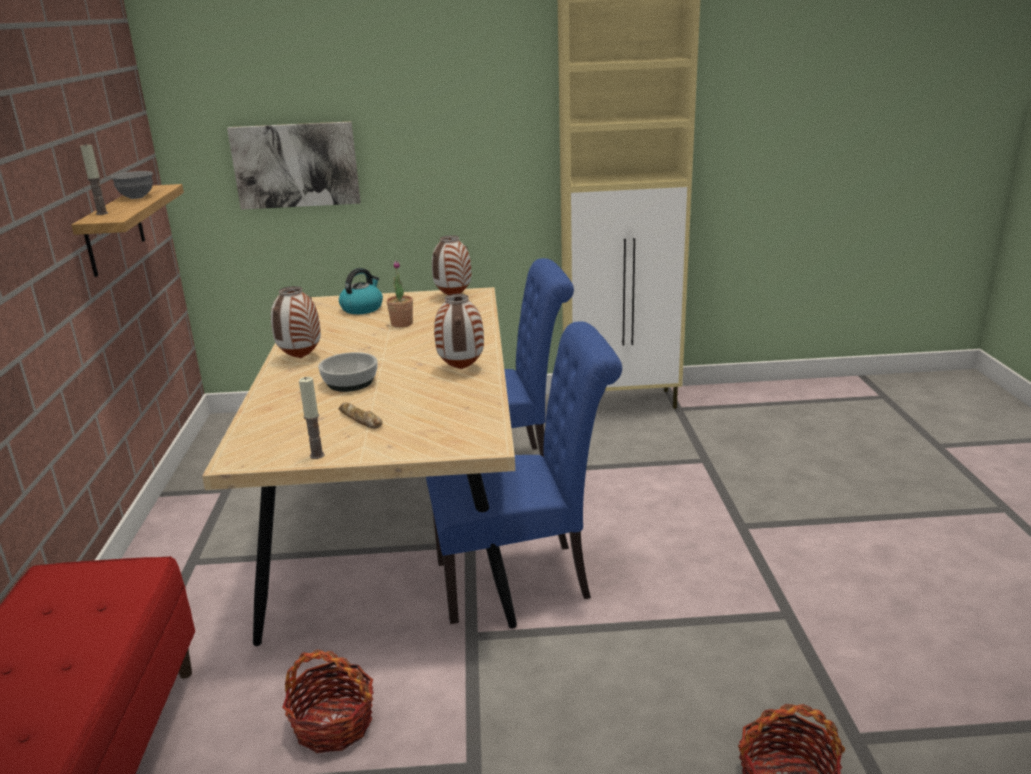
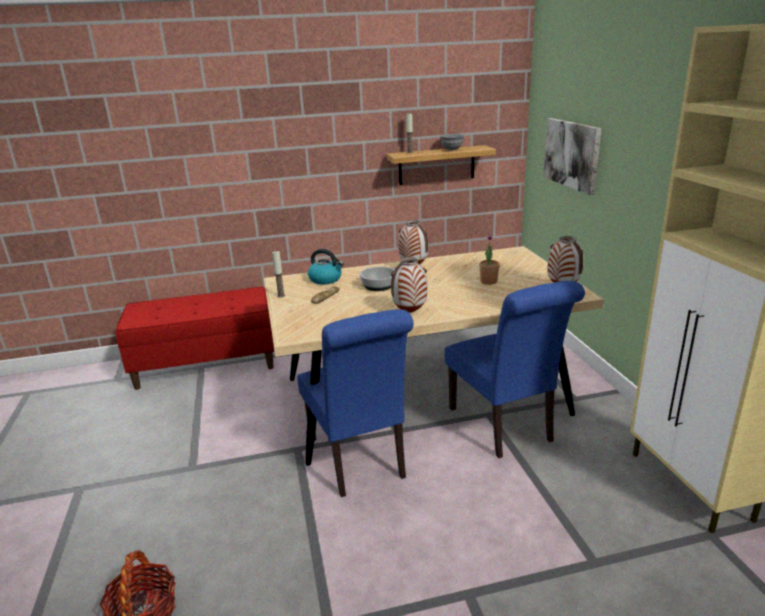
camera: 80 degrees right, 0 degrees up
(333, 724) = (231, 416): basket -> none
(362, 308) = (513, 265): kettle -> kettle (326, 279)

